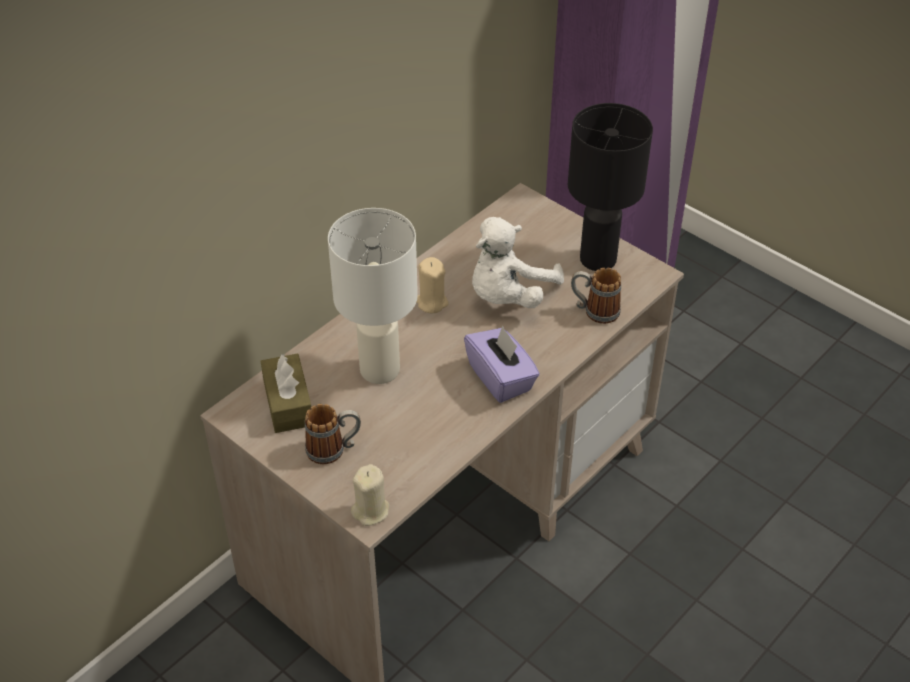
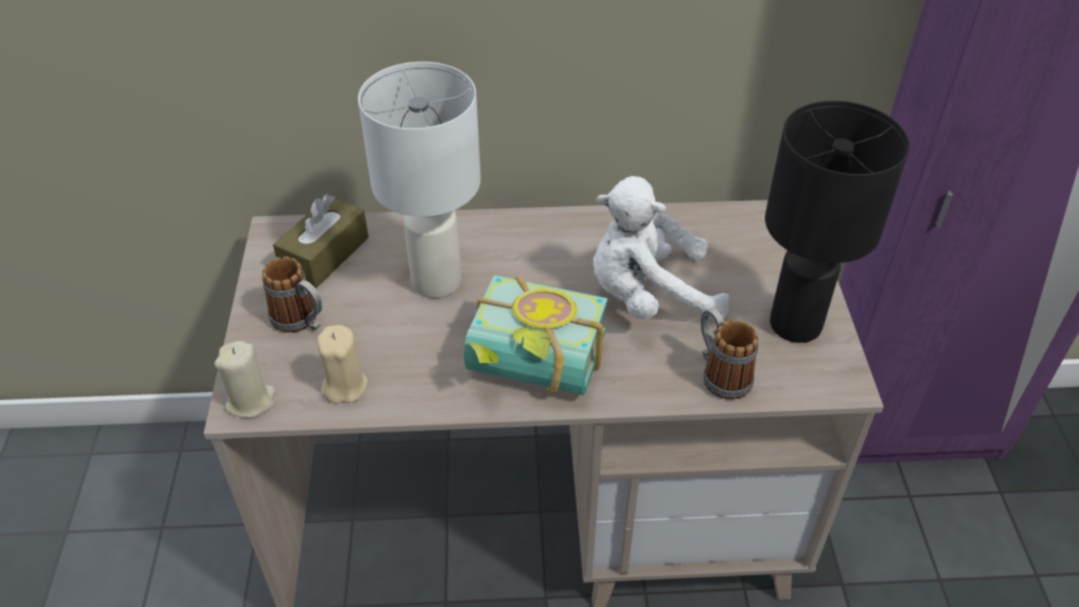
camera: 45 degrees right, 0 degrees up
(431, 302) = (565, 253): beige candle -> beige candle (344, 386)
(501, 378) = (532, 370): purple tissue box -> book

